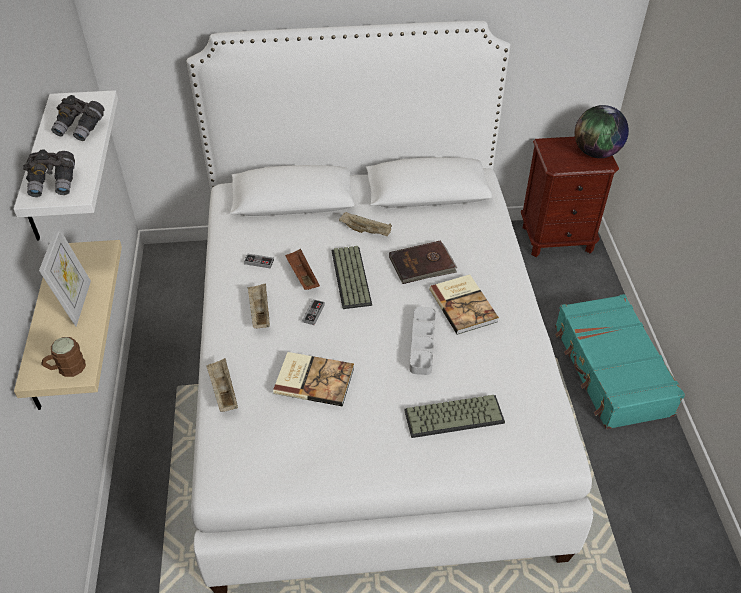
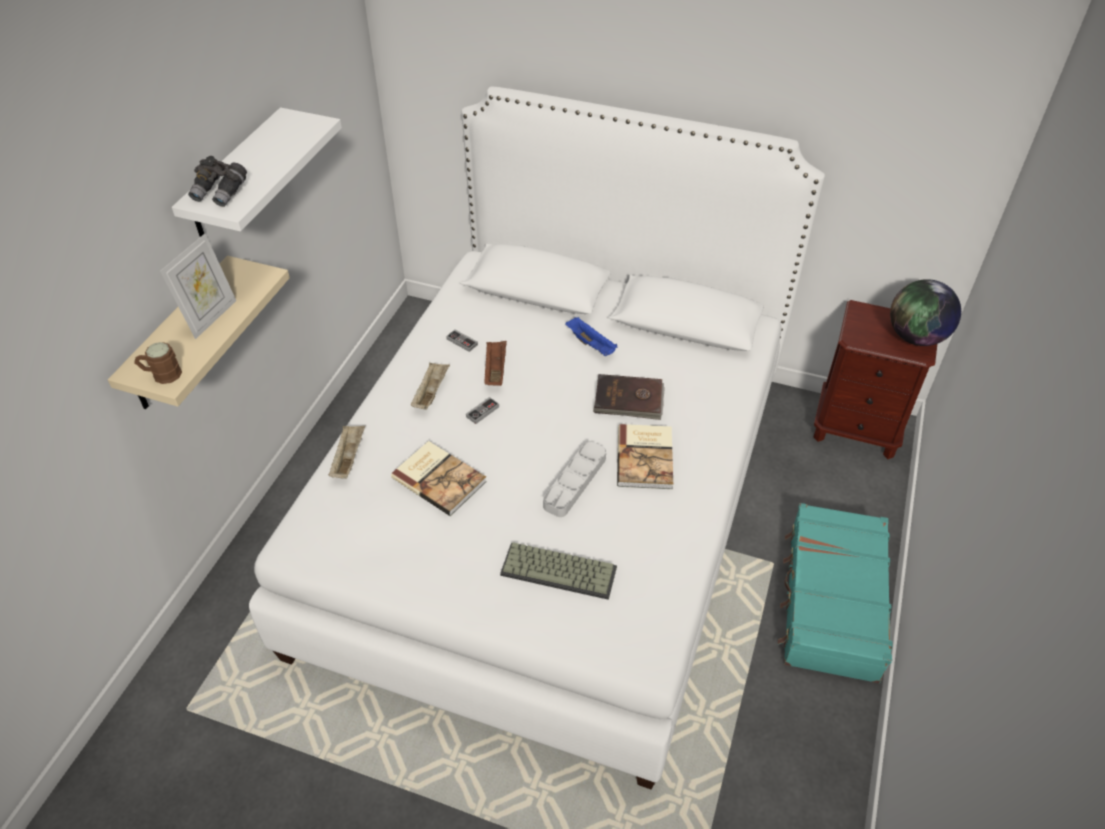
camera: 25 degrees right, 0 degrees up
(81, 128) = (282, 147): grey binoculars -> none
(352, 278) = (545, 389): keyboard -> none
(366, 231) = (591, 345): beige tray -> blue tray

